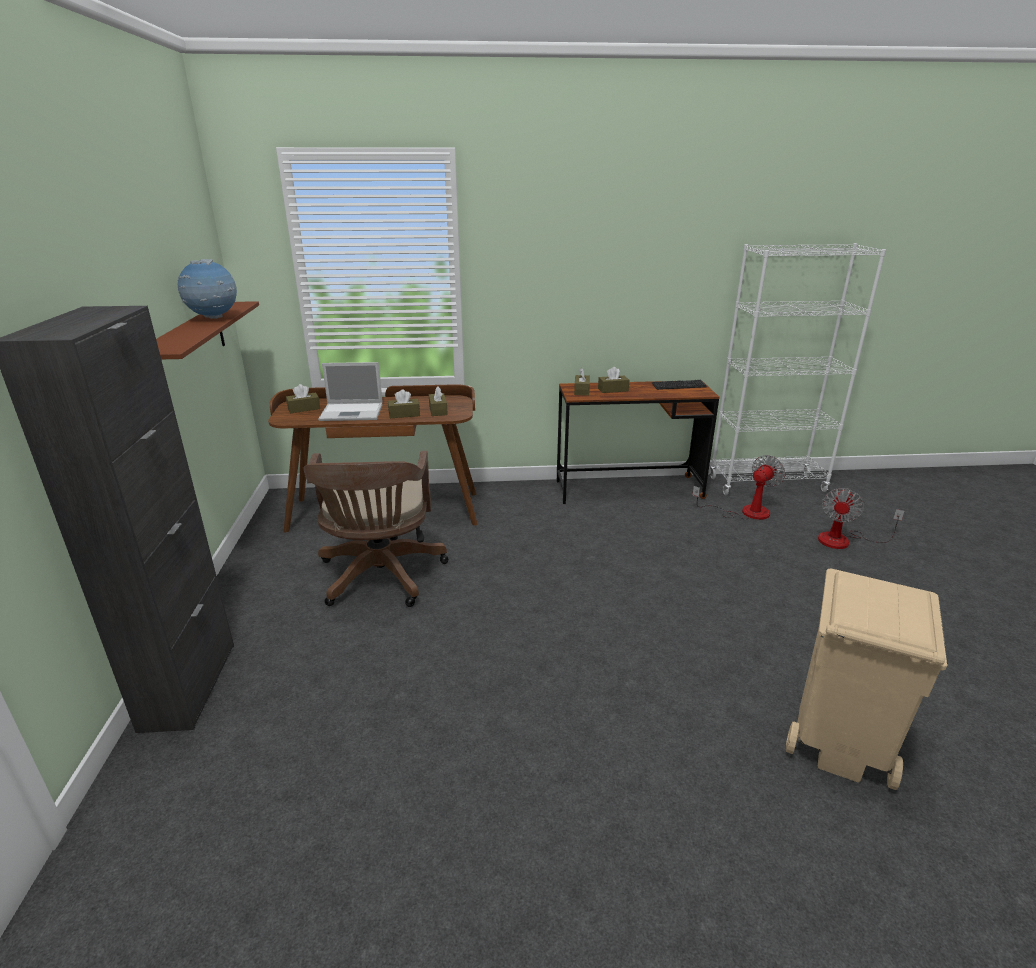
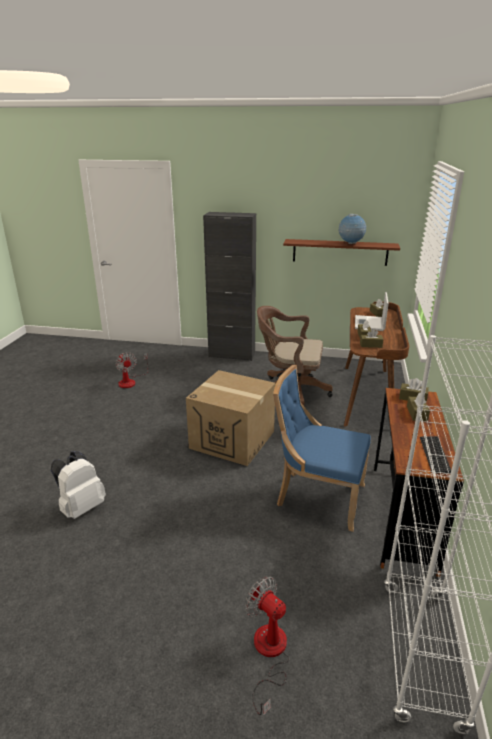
camera: 105 degrees right, 0 degrees up
(557, 614) = (232, 439): none -> cardboard box
(636, 533) = (317, 496): none -> blue chair
(745, 512) = (346, 590): fan -> fan (130, 381)
(839, 742) = (81, 507): beige trash can -> white backpack

